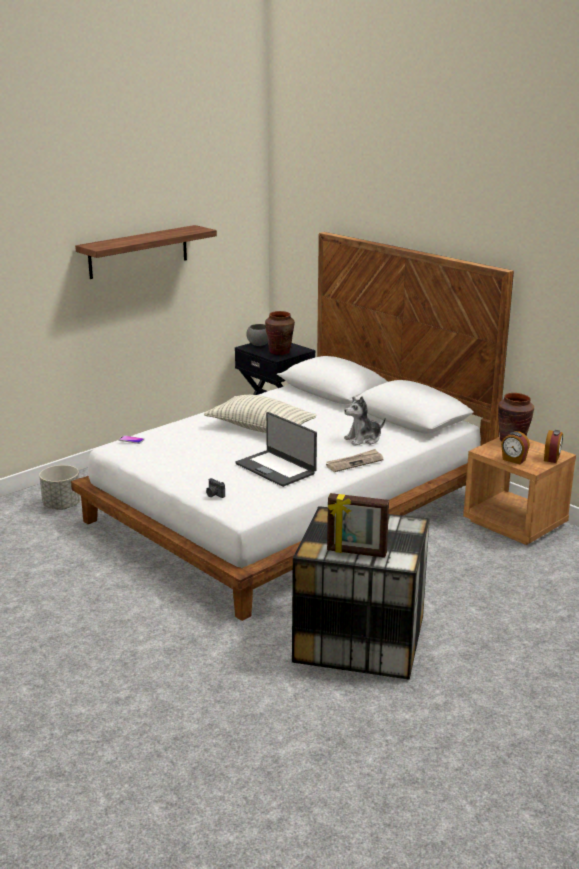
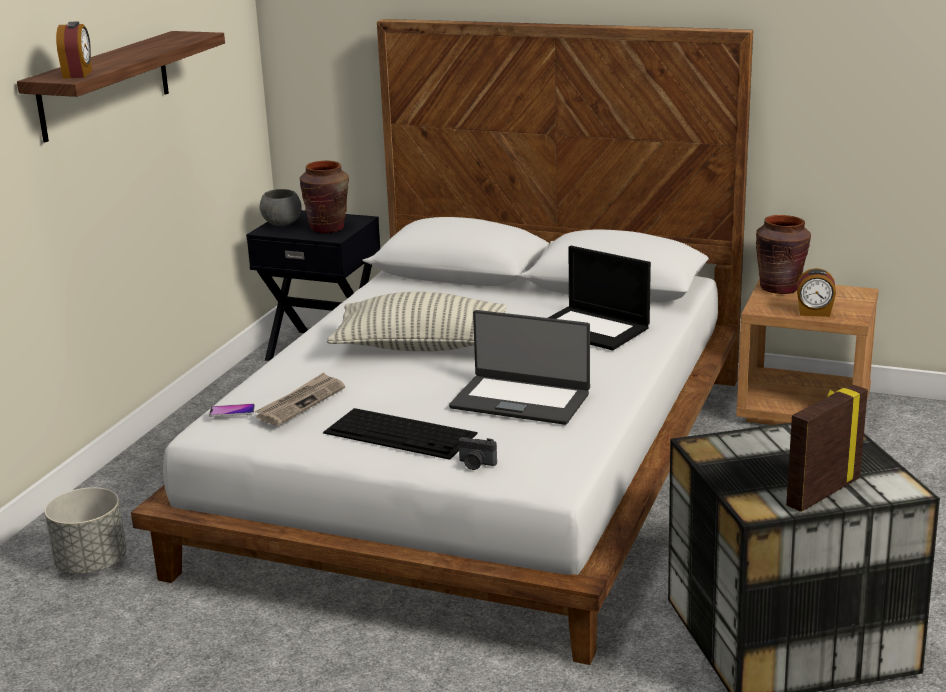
camera: 25 degrees left, 0 degrees up
(197, 470) = (401, 433): none -> keyboard
(354, 462) = (622, 364): newspaper -> newspaper (301, 402)
(356, 552) = (822, 492): picture frame -> picture frame turned 150 degrees clockwise
(363, 439) = (592, 328): plush toy -> laptop
(552, 458) = (857, 300): alarm clock -> alarm clock (78, 74)

